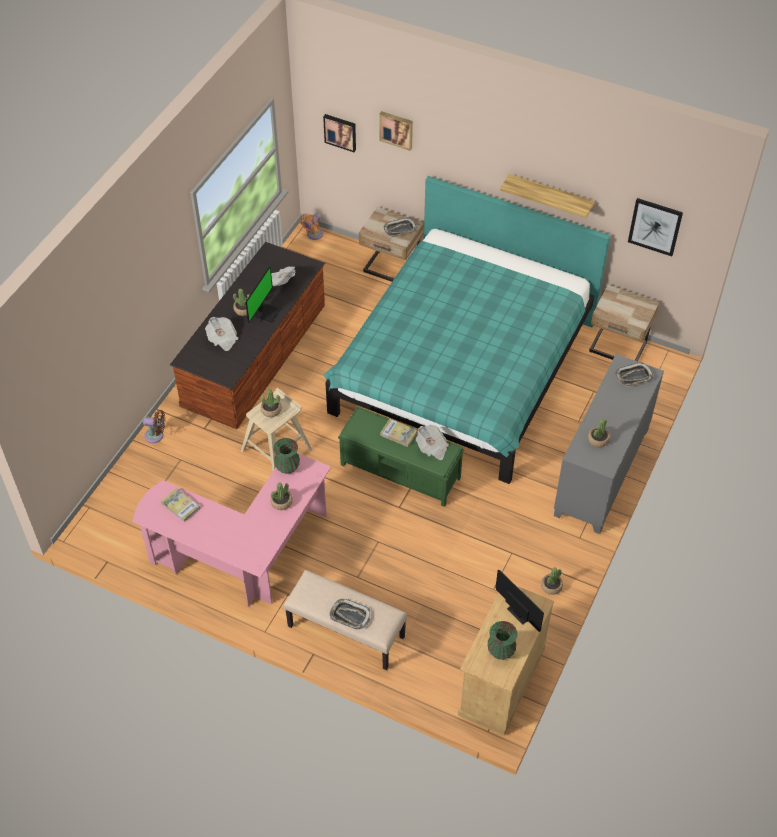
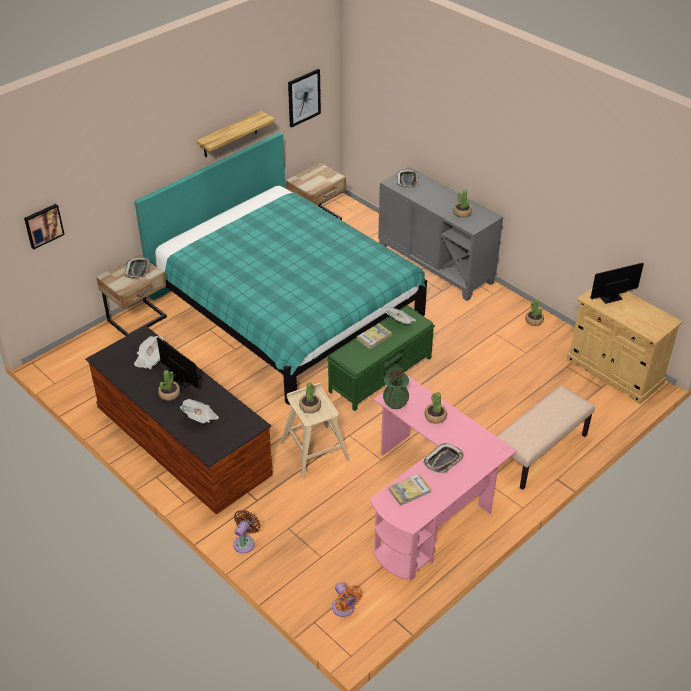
camera: 70 degrees left, 10 degrees down
(313, 235) = (52, 360): orange fan -> orange fan (344, 609)
(349, 616) = (557, 417): tray -> tray (443, 461)
(396, 129) = (95, 177): picture -> none
(500, 651) = (644, 317): green vase -> none

